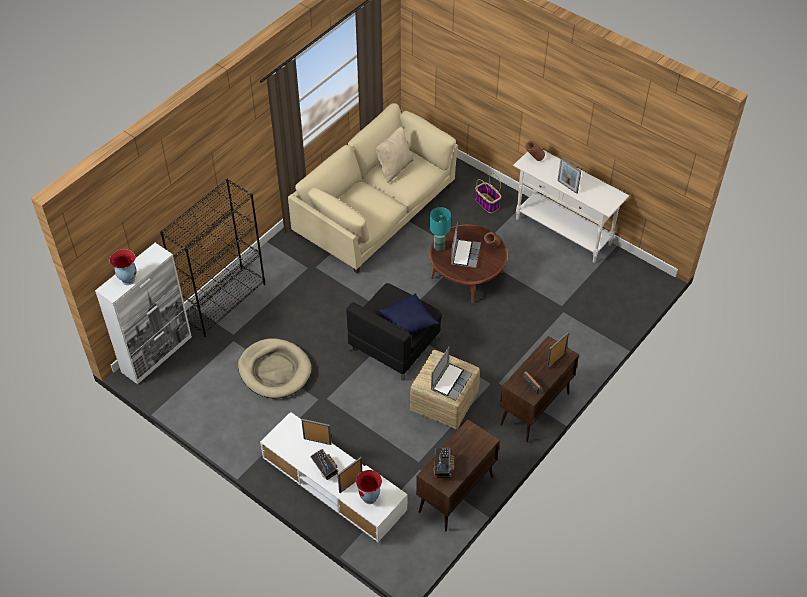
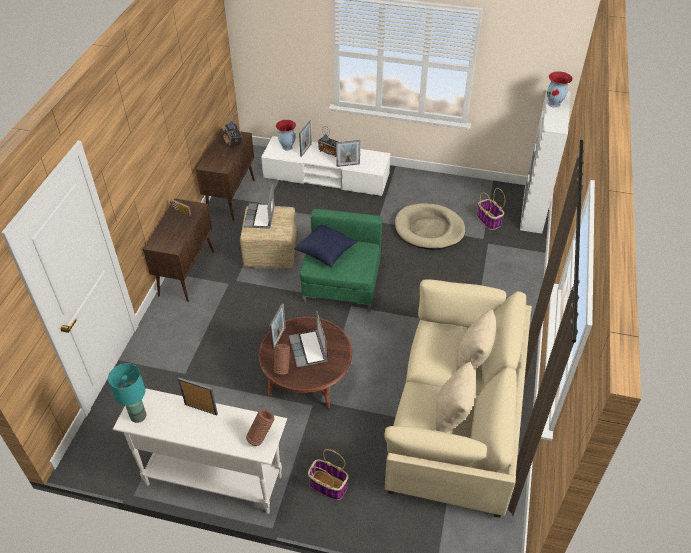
camera: 155 degrees right, 5 degrees down
(210, 358) = (489, 220): none -> basket
(224, 301) = (522, 265): black bookcase -> none
(353, 194) = (473, 359): none -> beige pillow
(395, 343) = (341, 284): black armchair -> green armchair
(439, 247) = (341, 346): turquoise table lamp -> turquoise table lamp (138, 415)
(555, 361) = (164, 236): picture frame -> picture frame (279, 338)

